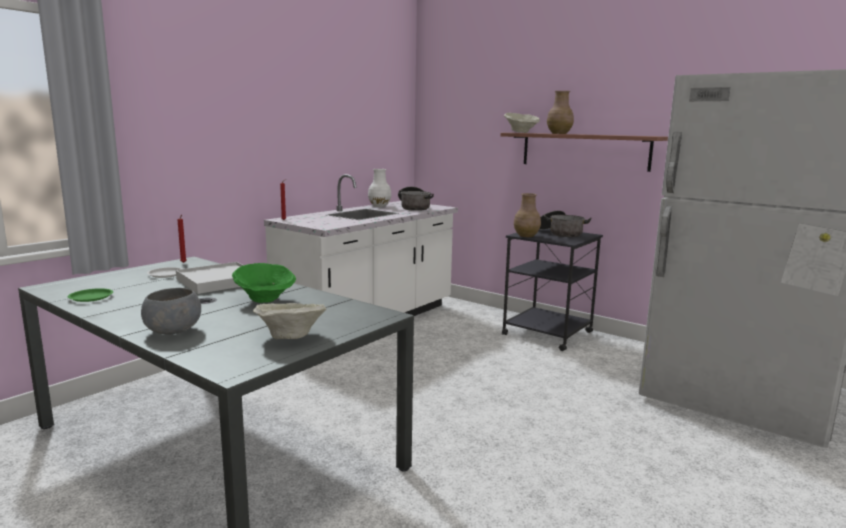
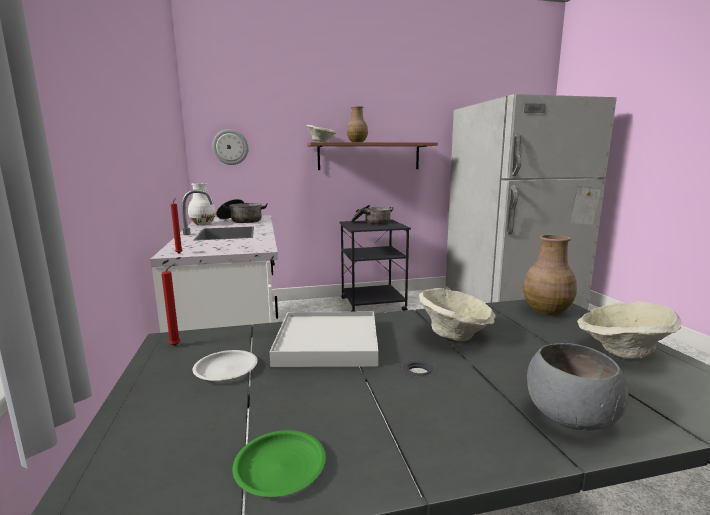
camera: 50 degrees left, 0 degrees up
(265, 300) = (454, 336): green bowl -> beige bowl
(447, 135) = (230, 147): none -> wall clock
(526, 236) = (364, 228): brown vase -> brown vase (547, 311)

